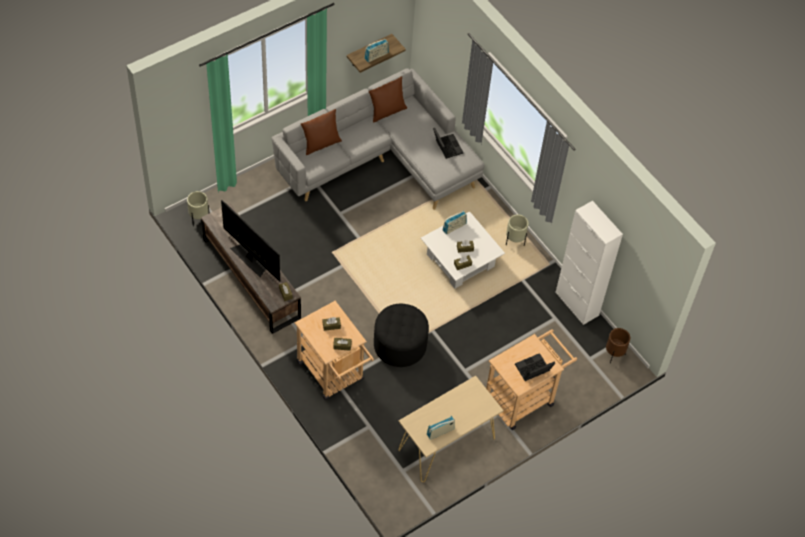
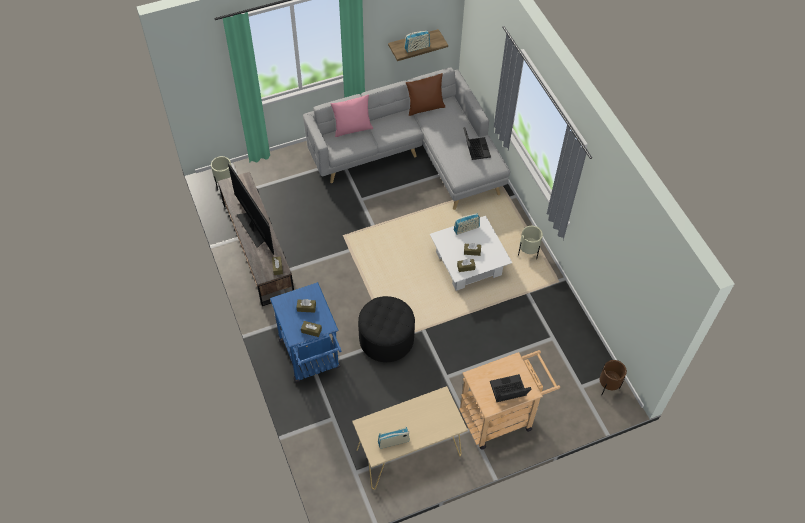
camera: 15 degrees right, 0 degrees up
(321, 144) = (352, 129): brown pillow -> pink pillow
(333, 375) = (311, 358): beige cart -> blue cart
(577, 304) = (579, 327): white cabinet -> none

